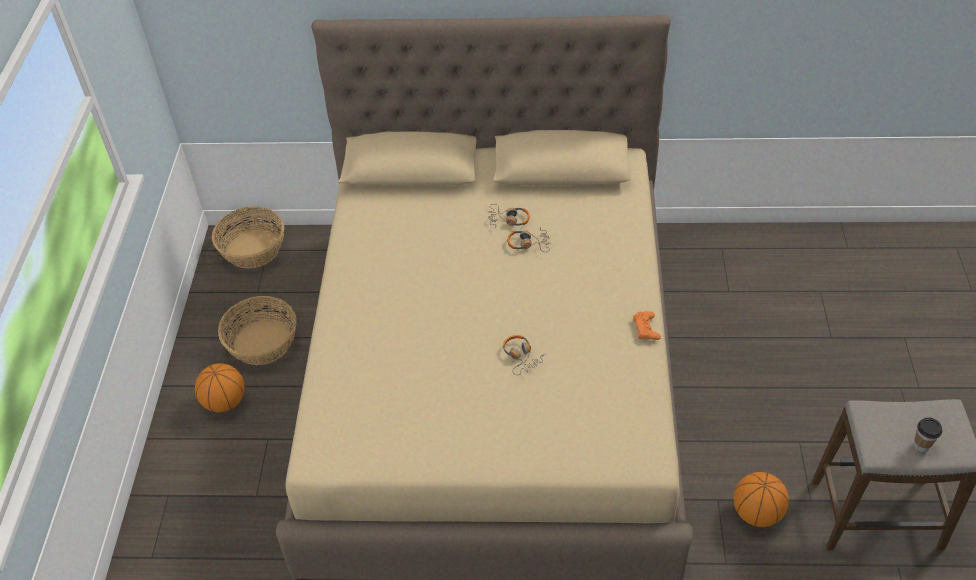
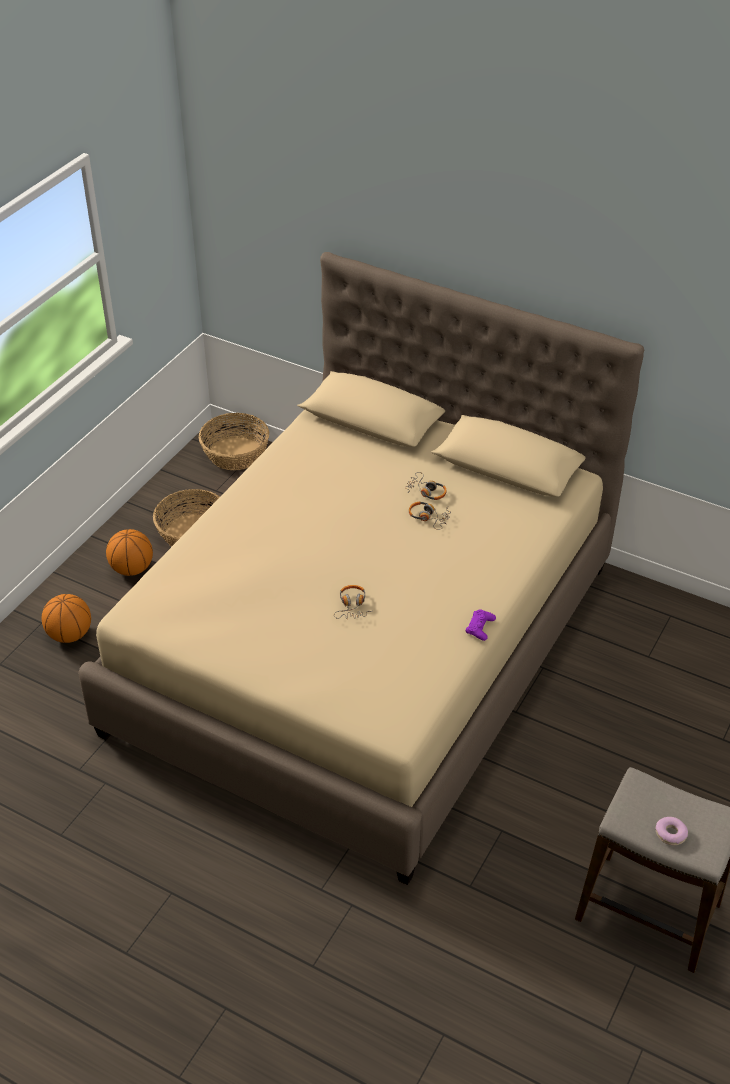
camera: 25 degrees right, 5 degrees down
(646, 328) = (480, 627): orange game controller -> purple game controller
(756, 513) = (530, 858): basketball -> basketball (70, 635)
(921, 446) = (670, 834): cup -> donut

